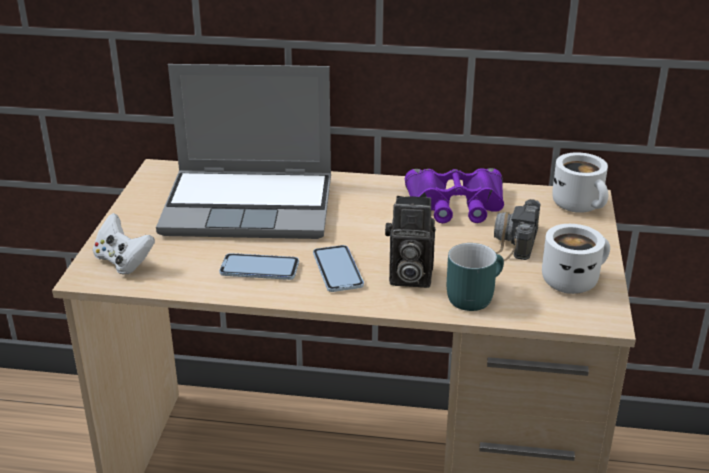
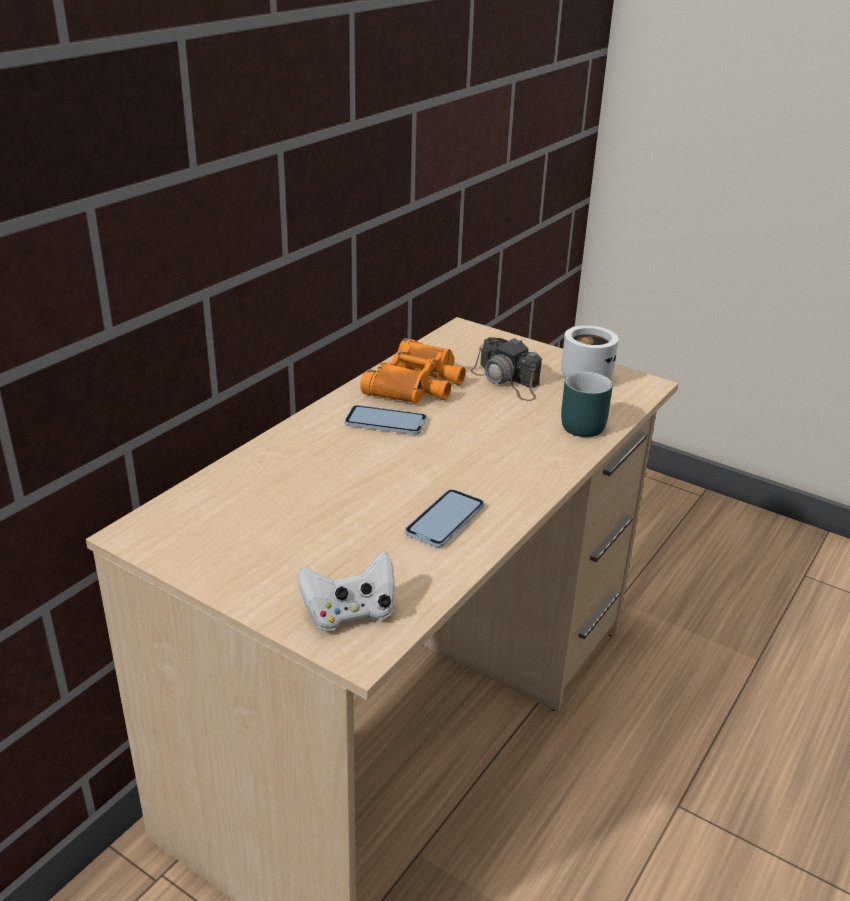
camera: 65 degrees left, 0 degrees up
(251, 206) = (304, 491): laptop -> none
(337, 270) = (484, 476): phone -> phone (385, 422)
(408, 277) = (525, 444): camera -> none
(455, 204) = (417, 383): purple binoculars -> orange binoculars
(581, 205) = (472, 335): white mug -> none

